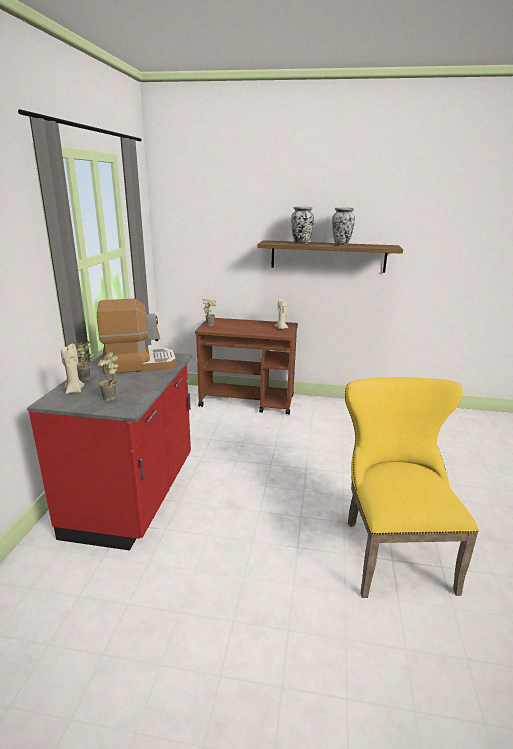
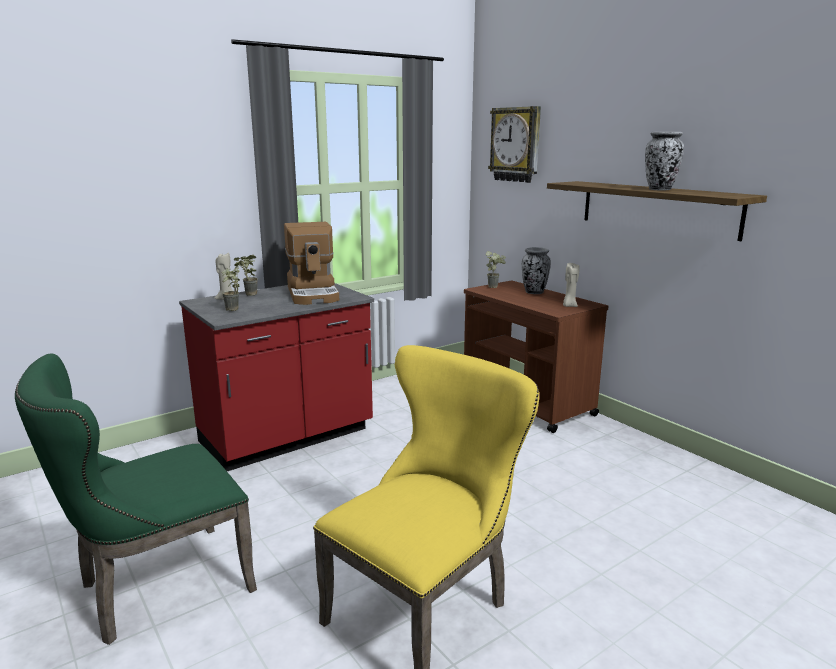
camera: 45 degrees right, 5 degrees down
(139, 363) = (314, 294): coffee machine -> coffee machine turned 45 degrees clockwise
(201, 213) = (516, 144): none -> wall clock
(236, 664) = (155, 588): none -> green chair
(301, 243) = (607, 185): vase -> vase (534, 292)

